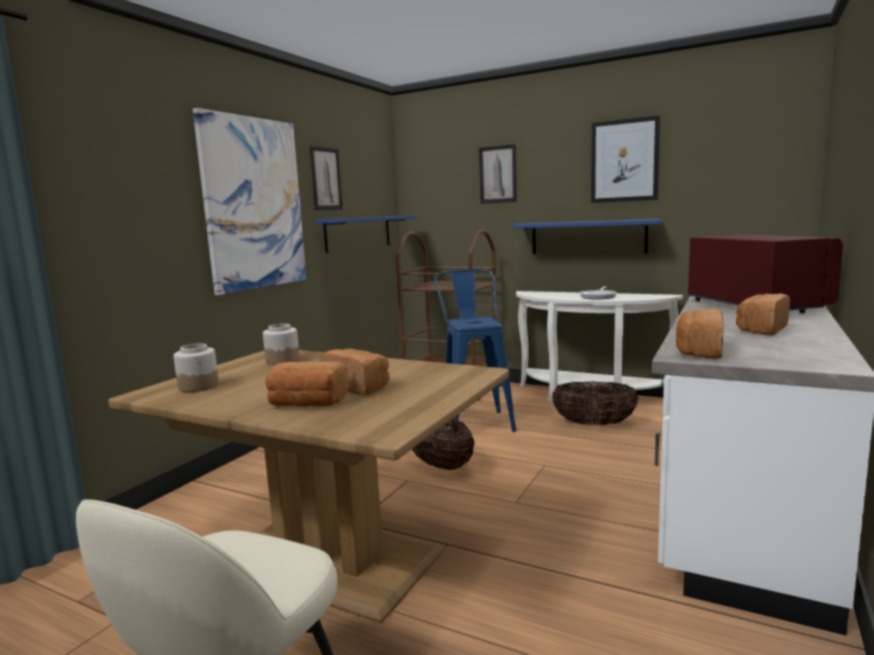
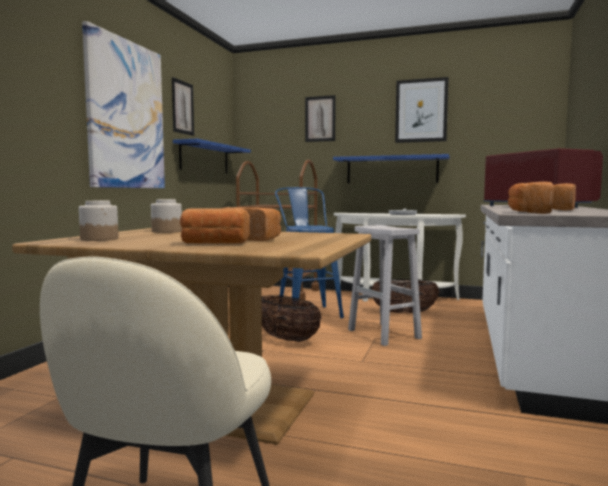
camera: 10 degrees left, 5 degrees down
(557, 459) = (384, 334): none -> white stool

